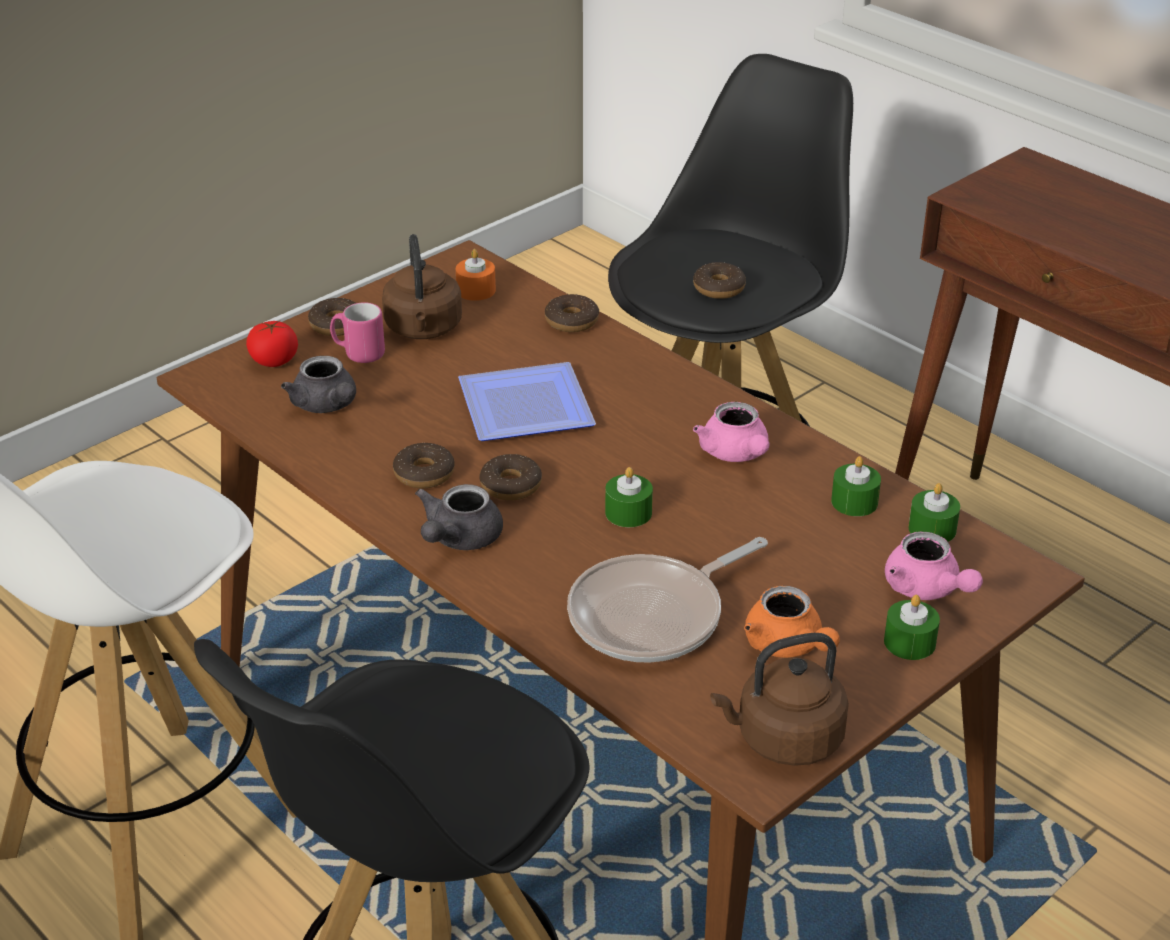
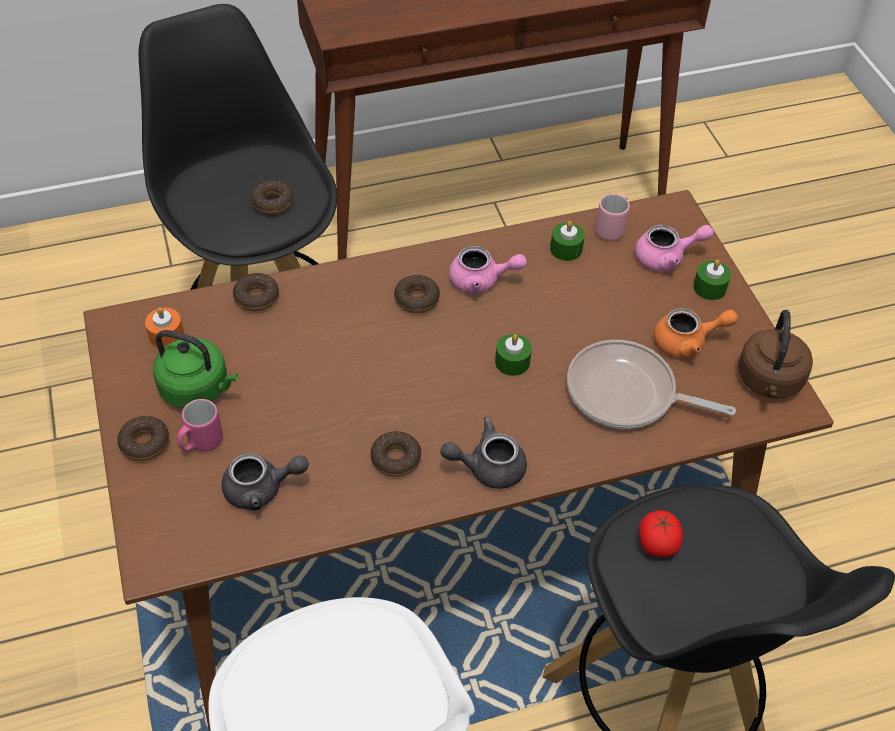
camera: 65 degrees left, 15 degrees up
(274, 361) = (167, 504): tomato -> tomato (657, 543)
(423, 329) = (198, 389): brown kettle -> green kettle
(458, 539) = (487, 467): grey teapot -> grey teapot turned 120 degrees clockwise
(511, 485) = (442, 413): donut -> donut (417, 299)
(530, 409) = (355, 365): plate -> none
(653, 616) = (627, 394): frying pan -> frying pan turned 120 degrees clockwise
(932, 529) = (612, 228): green candle -> pink mug

